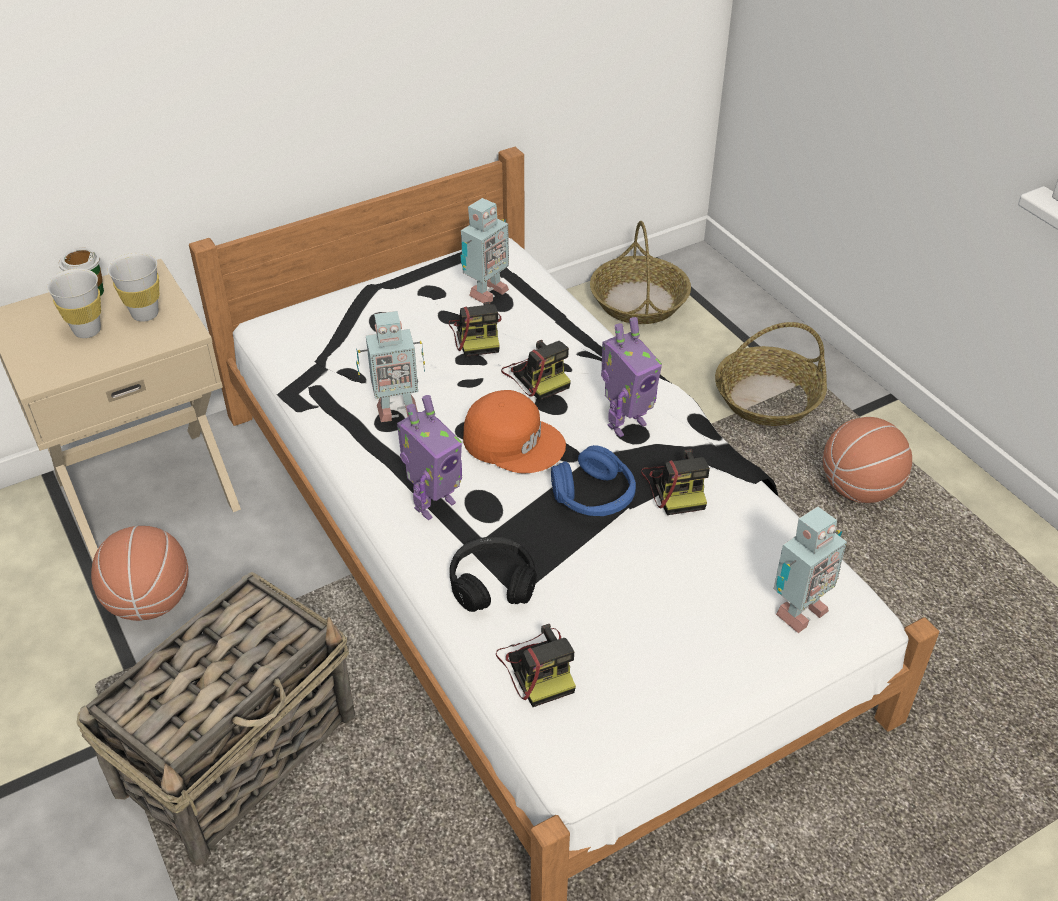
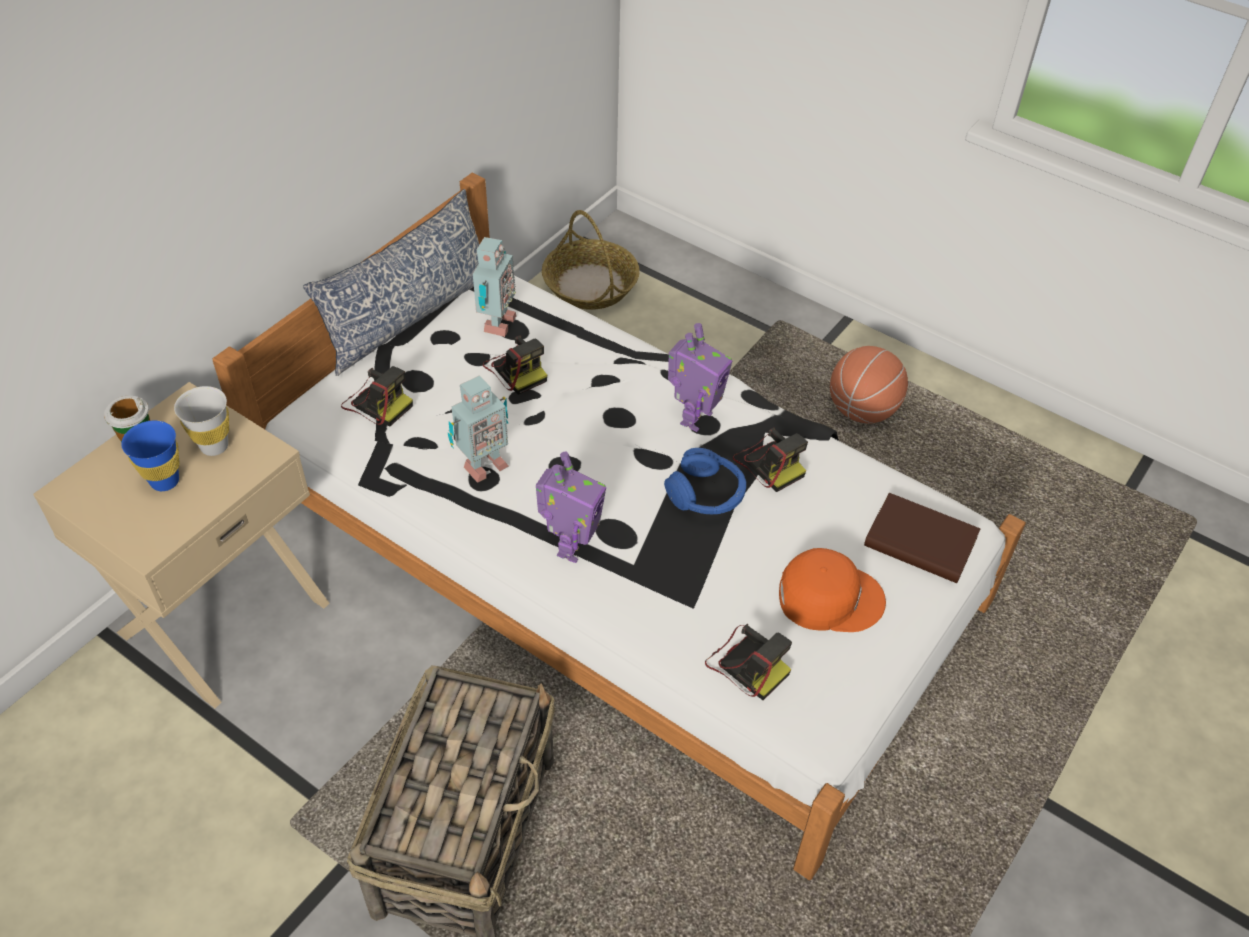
camera: 25 degrees left, 5 degrees up
(87, 330) = (165, 481): white cup -> blue cup
(150, 601) = (294, 724): basketball -> none
(411, 267) = (409, 316): none -> pillow
(492, 583) = (666, 602): black headphones -> none
(514, 441) = (608, 463): orange cap -> orange cap (829, 596)
(537, 376) = (593, 395): camera -> camera (377, 403)
(768, 398) = (748, 348): basket -> none
(797, 611) = (920, 542): toy robot -> brown book

